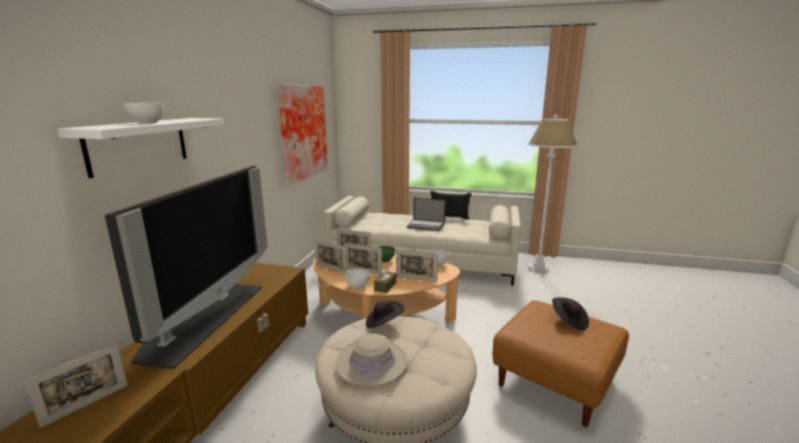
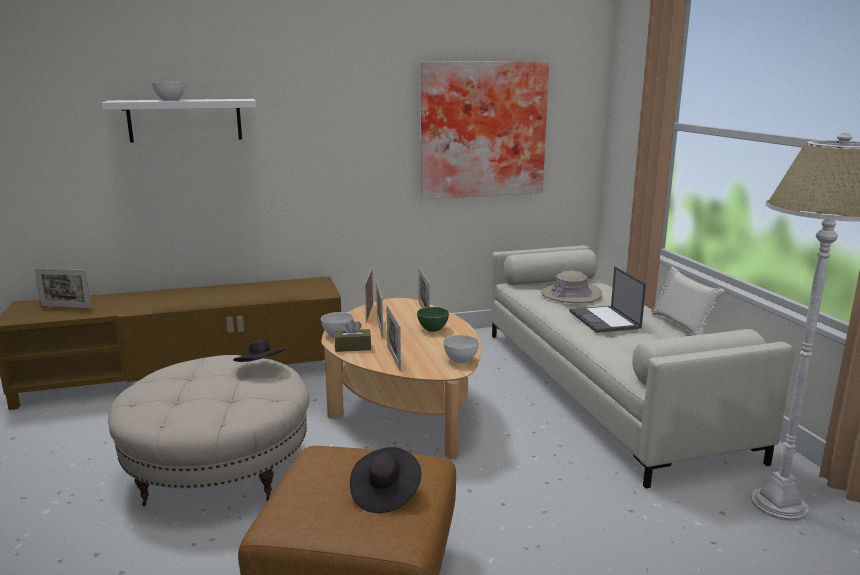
camera: 60 degrees right, 0 degrees up
(204, 319) = (198, 296): television -> none
(371, 363) = (174, 381): beige hat -> beige hat (571, 294)
(448, 217) = (682, 326): black pillow -> white pillow

